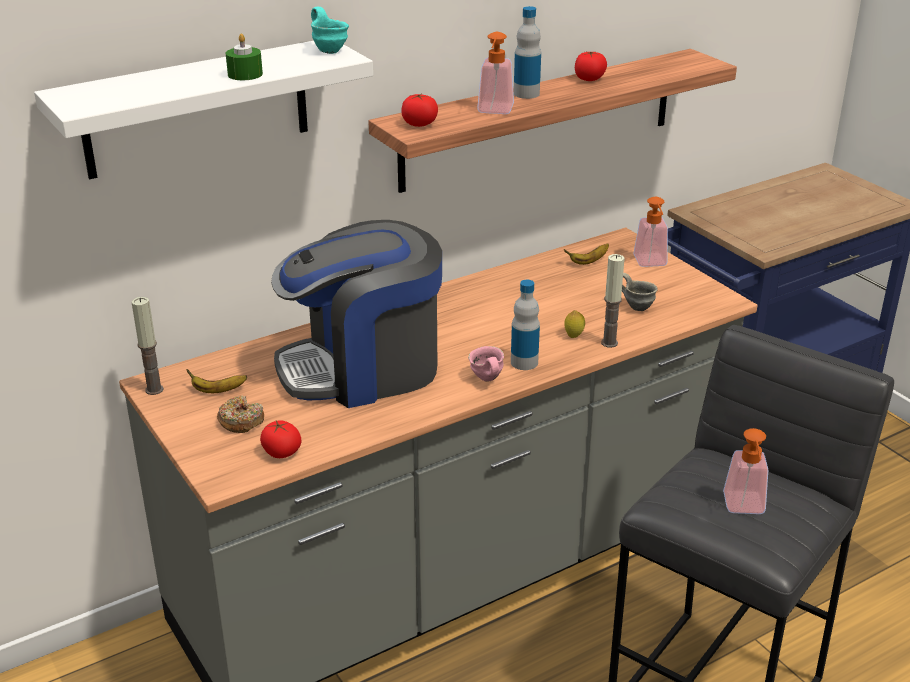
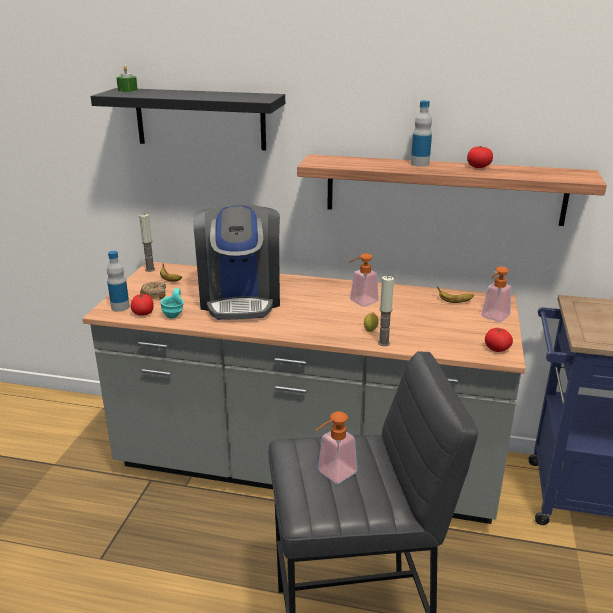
camera: 45 degrees right, 5 degrees down
(197, 108) = (200, 119): white shelf -> black shelf
(245, 74) = (201, 96): green candle -> green candle (127, 90)
(330, 50) = (265, 96): turquoise mug -> turquoise mug (175, 315)
(363, 369) = (240, 298): coffee machine -> coffee machine turned 120 degrees counterclockwise
(419, 124) = (325, 161): tomato -> tomato (496, 349)
(485, 380) = (284, 328): pink mug -> none
(494, 111) = (379, 166): soap dispenser -> soap dispenser (360, 302)
(524, 362) = (319, 330): bottle -> bottle (120, 307)
(636, 306) = (438, 333): grey mug -> none

